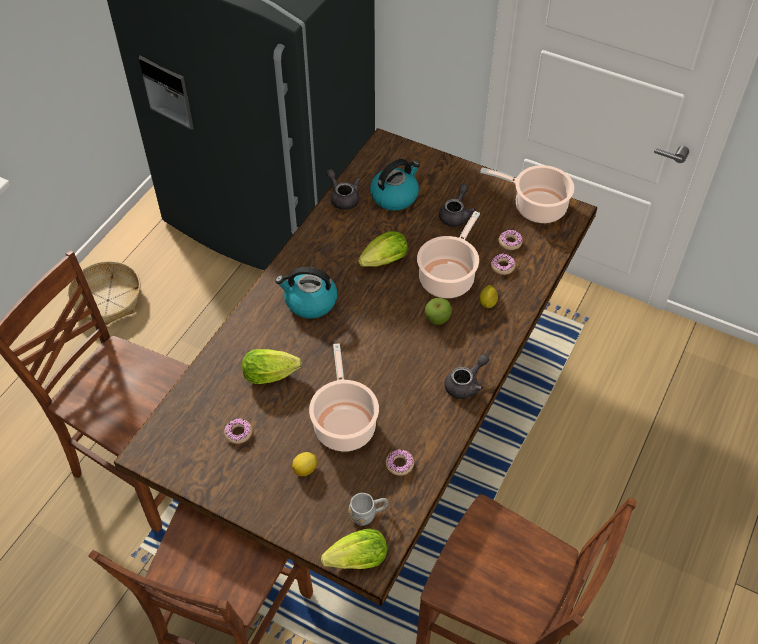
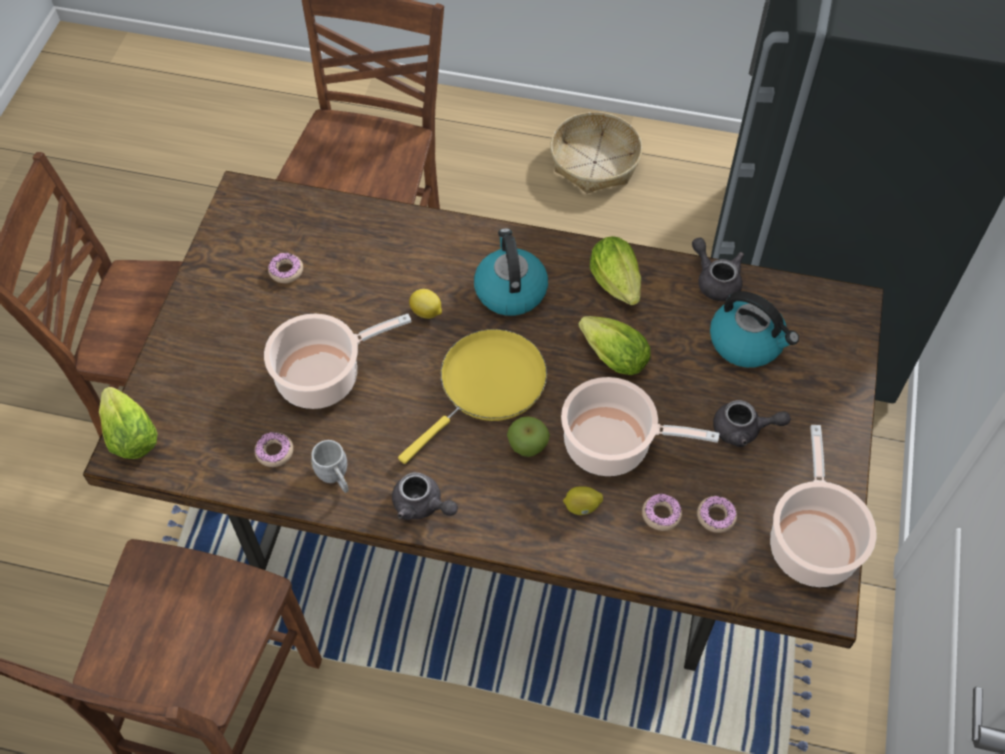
camera: 75 degrees right, 5 degrees up
(273, 375) = (380, 282): lettuce -> lettuce (617, 287)
(306, 469) = (248, 352): lemon -> lemon (426, 312)
(343, 197) = (715, 280): grey teapot -> grey teapot turned 75 degrees counterclockwise
(368, 515) = (194, 434): grey mug -> grey mug (335, 478)
(384, 330) = (487, 386): none -> yellow frying pan

